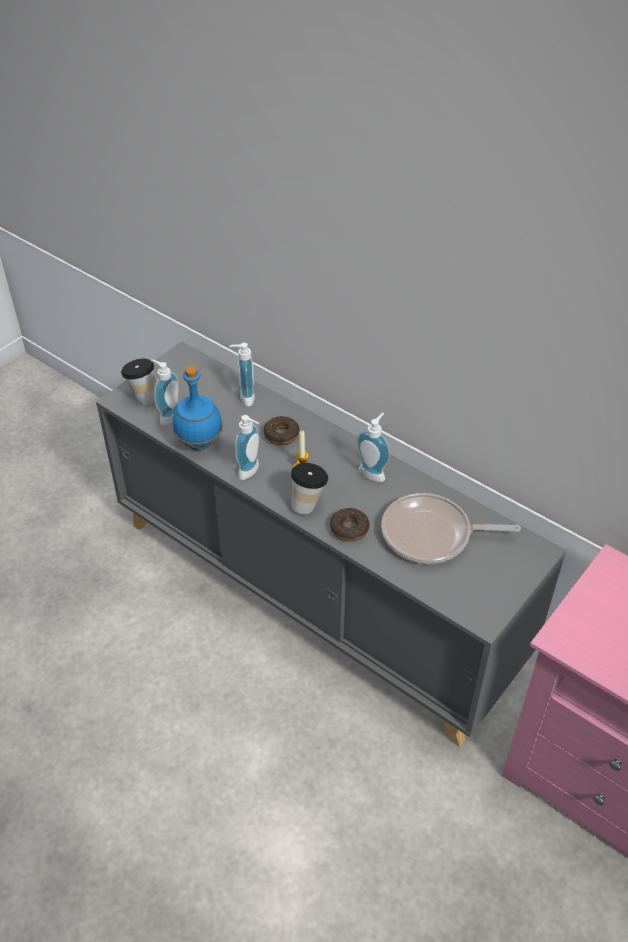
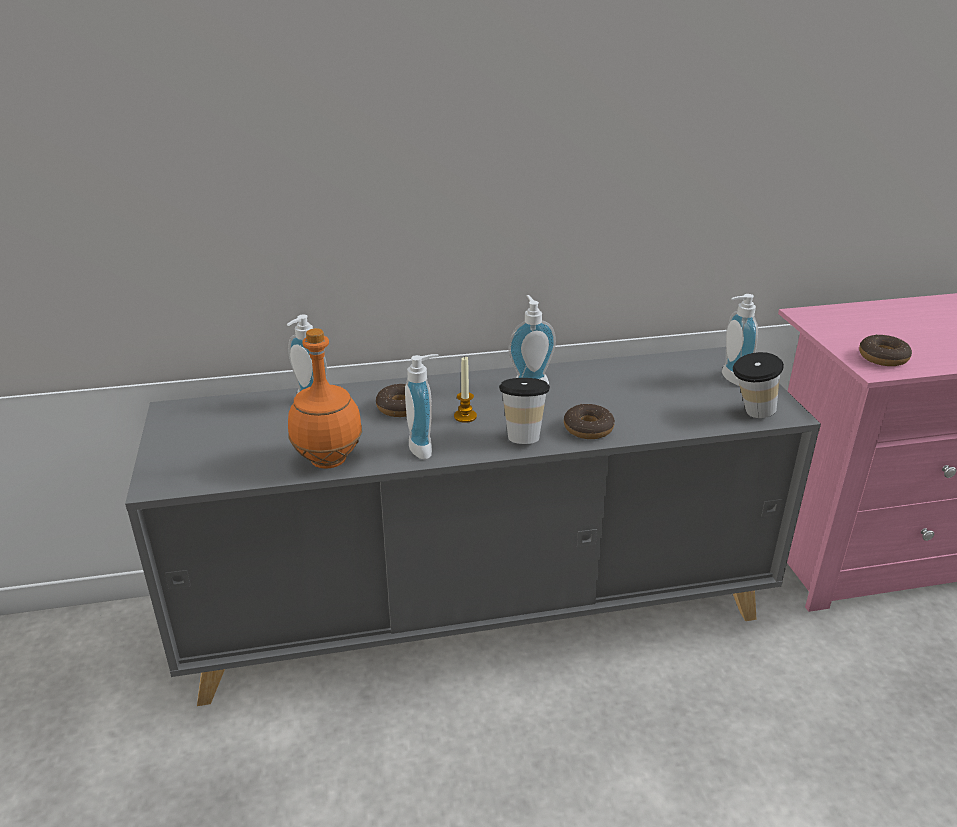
camera: 50 degrees left, 15 degrees down
(143, 397) = (187, 465): cup -> cup (750, 413)
(167, 416) = (248, 462): soap dispenser -> soap dispenser (730, 379)
(200, 443) = (329, 460): blue bottle -> orange bottle
(431, 535) = (651, 392): frying pan -> none
(585, 637) = (883, 357): none -> donut

